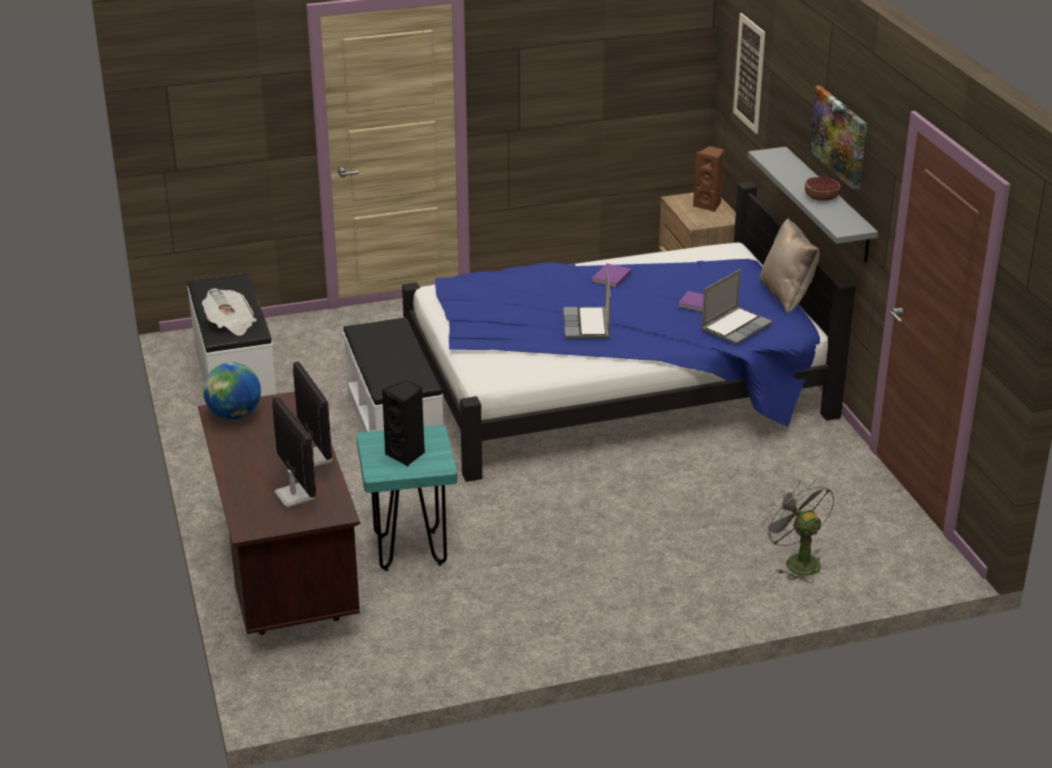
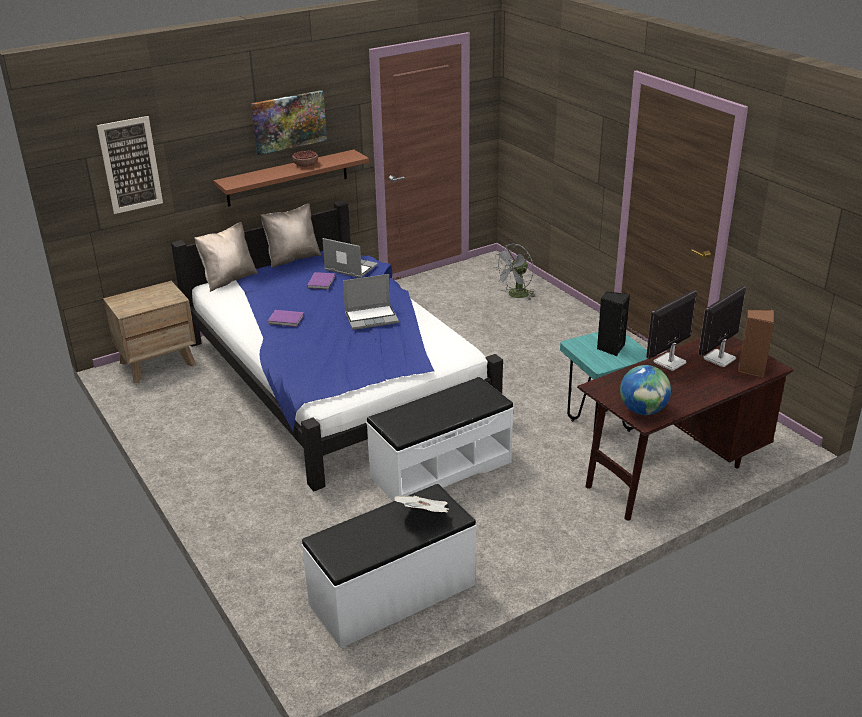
camera: 105 degrees left, 0 degrees up
(709, 205) = (138, 297): brown speaker -> brown speaker (751, 369)
(744, 258) = (228, 279): none -> beige pillow
(828, 205) = (287, 178): grey shelf -> brown shelf

